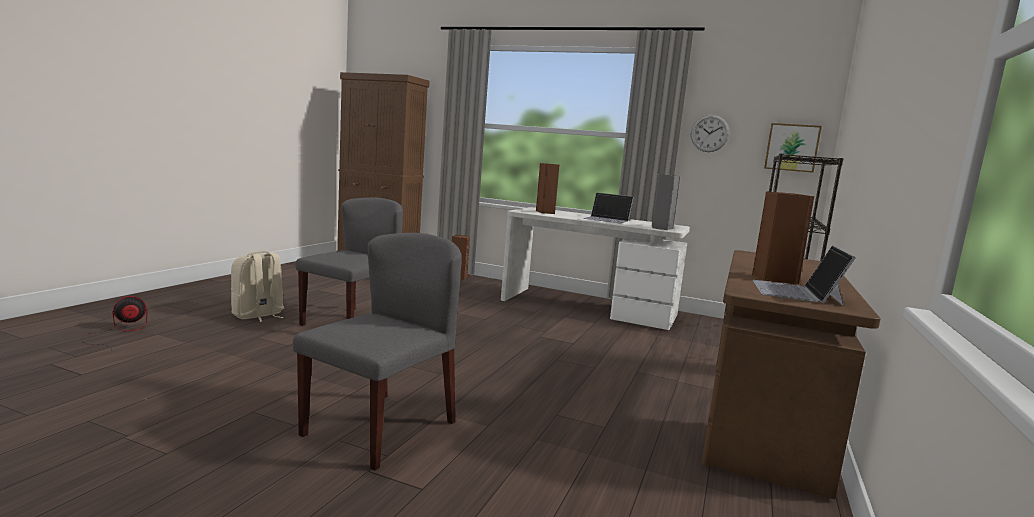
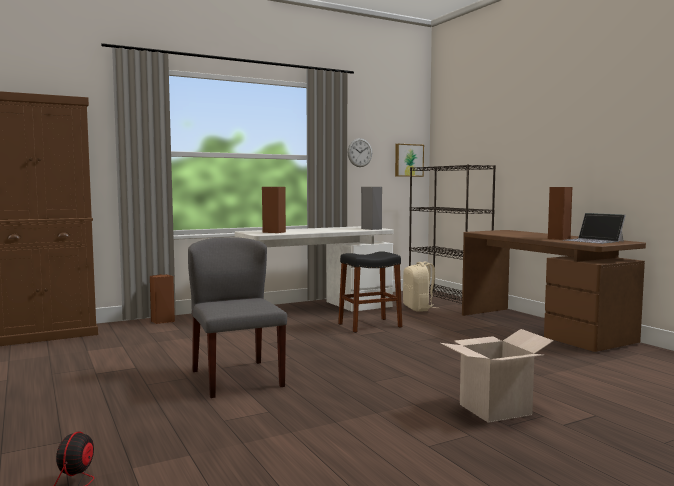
camera: 50 degrees left, 5 degrees down
(258, 315) = (145, 410): beige backpack -> beige backpack (418, 309)
(380, 427) = (494, 409): grey chair -> cardboard box
(580, 334) = (369, 325): none -> black stool
(607, 219) = (324, 230): laptop -> none

